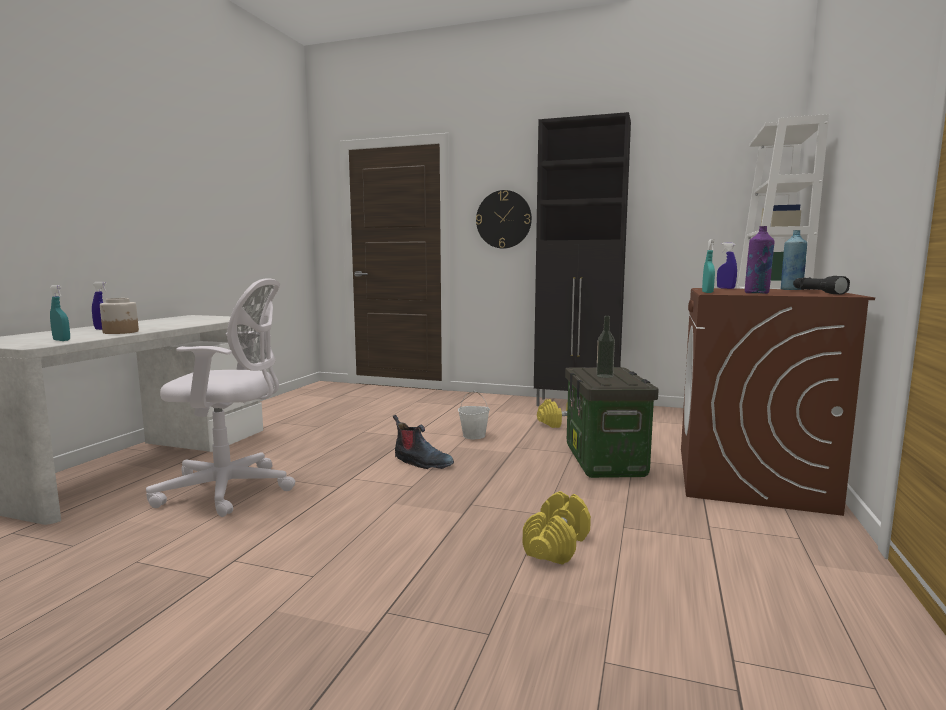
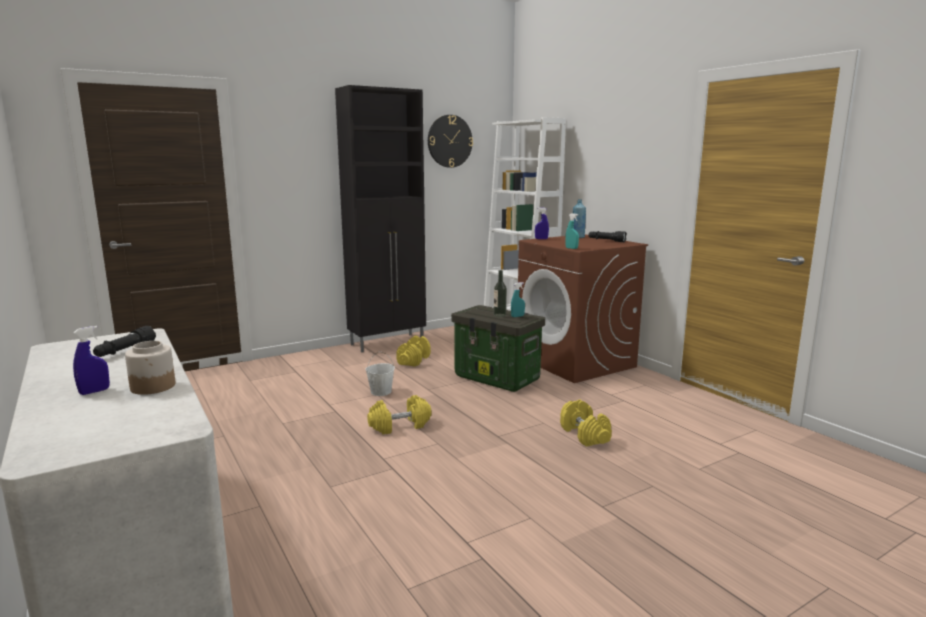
camera: 50 degrees left, 5 degrees up
(61, 340) = (169, 415): turquoise spray bottle -> turquoise spray bottle (517, 316)
(194, 321) = (125, 351): none -> black flashlight
(231, 490) = (316, 515): white office chair -> none
(422, 463) = (400, 426): boot -> yellow dumbbell
(503, 219) = (297, 176): wall clock -> wall clock (449, 141)
(757, 293) = (595, 246): purple bottle -> none

